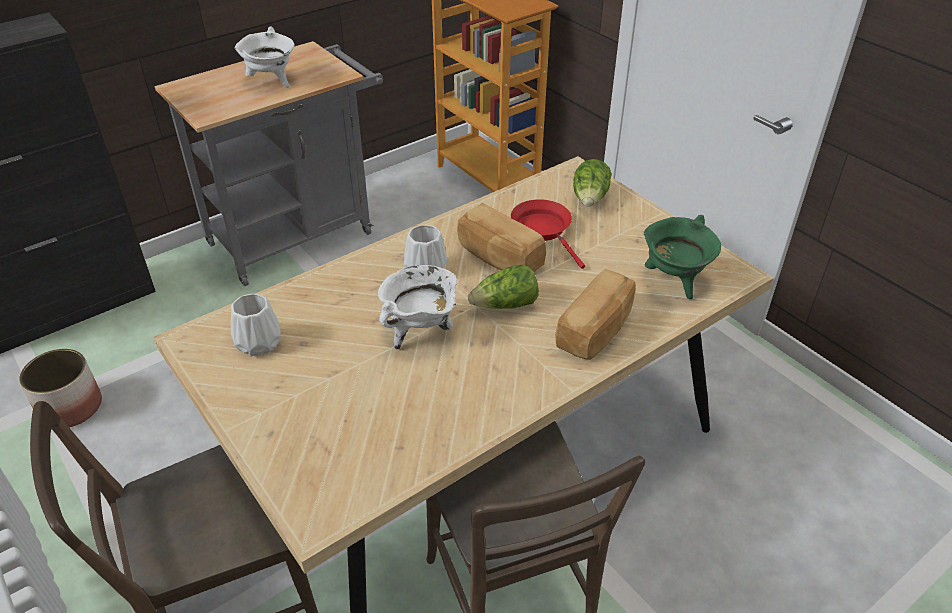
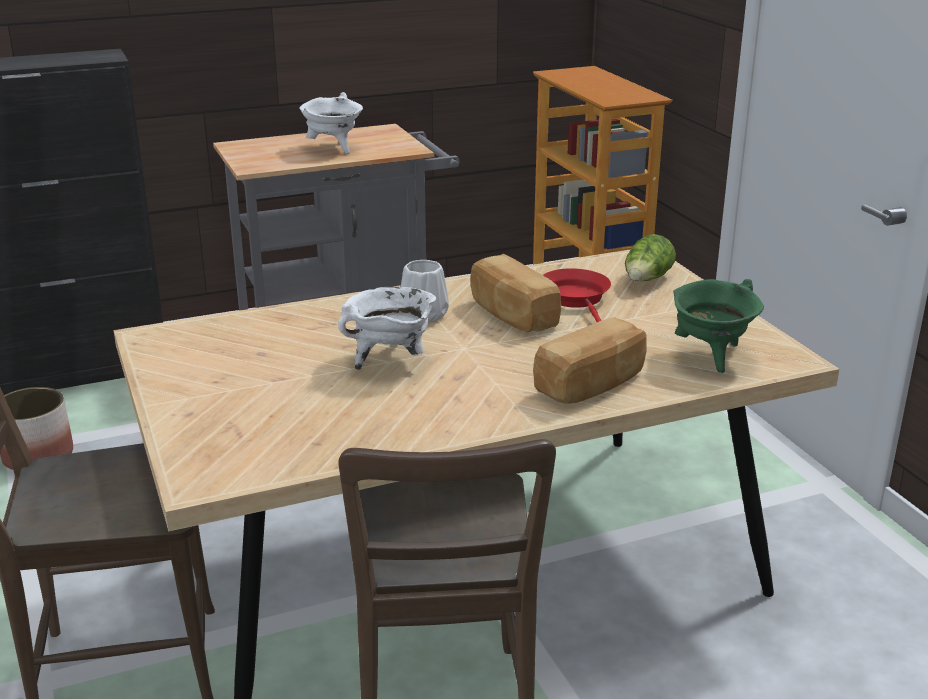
camera: 15 degrees right, 15 degrees down
(260, 342) = (217, 347): white vase -> none
(505, 305) = (497, 352): lettuce -> none

